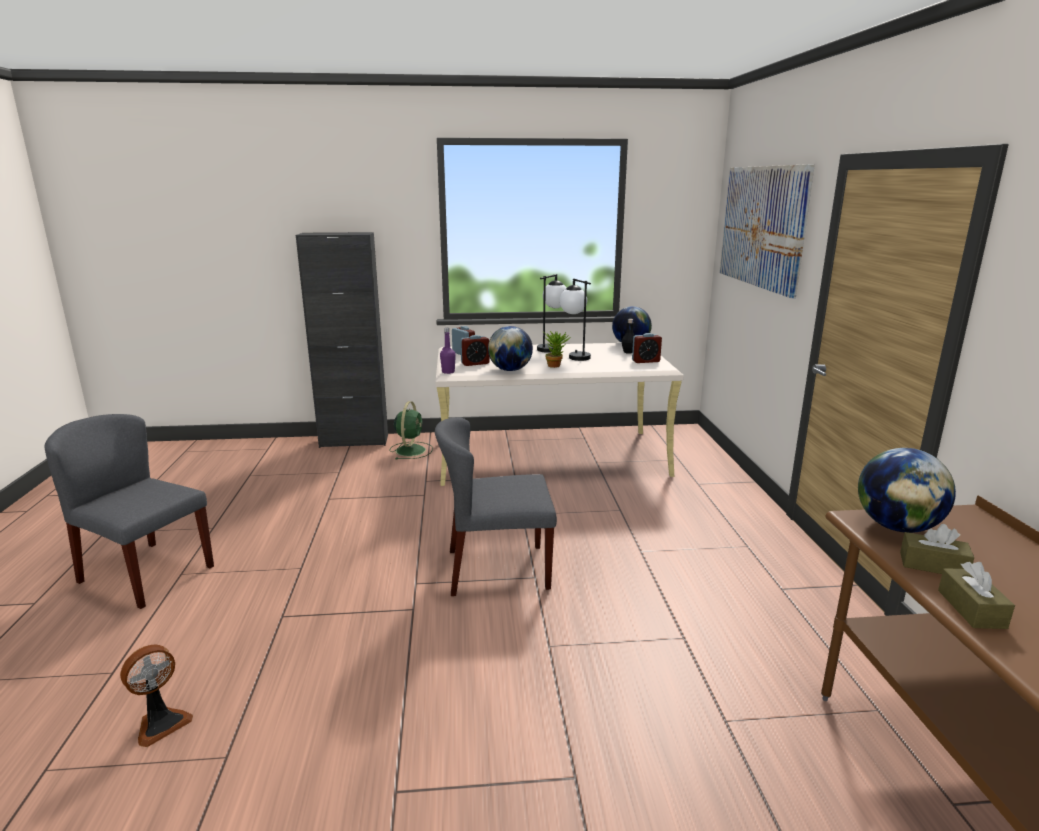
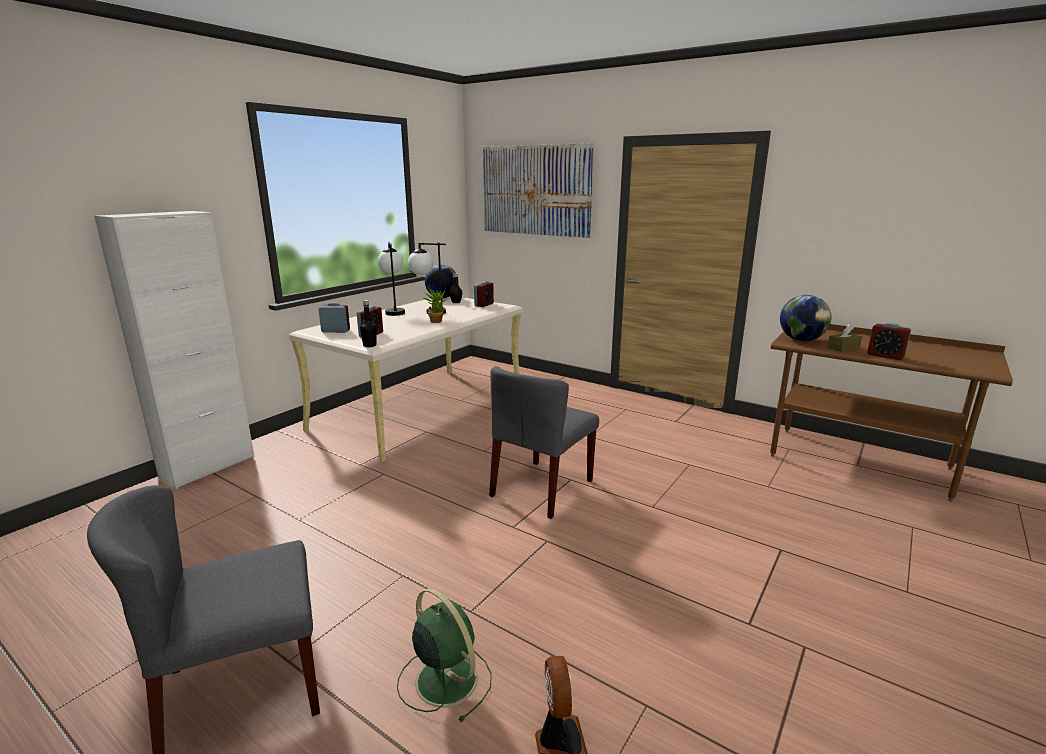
camera: 50 degrees left, 0 degrees up
(354, 441) = (208, 467): black cabinet -> white cabinet
(411, 450) = (292, 450): green fan -> green fan (444, 678)
(448, 372) = (369, 345): purple bottle -> black bottle
(510, 370) = (414, 331): globe -> none
(971, 609) = (885, 356): brown tissue box -> alarm clock

